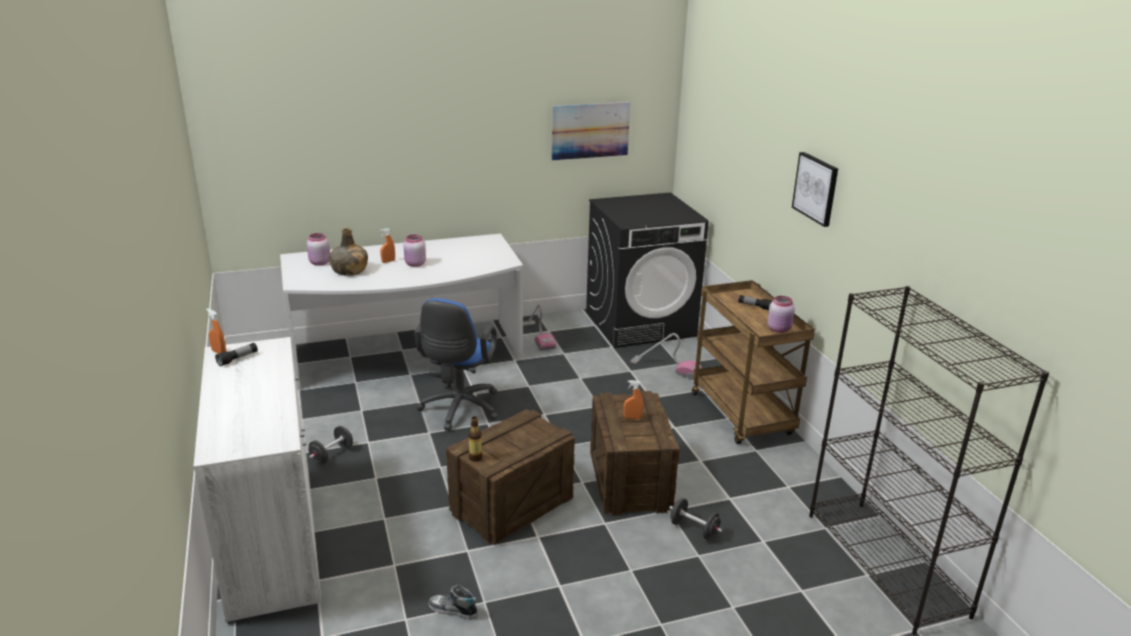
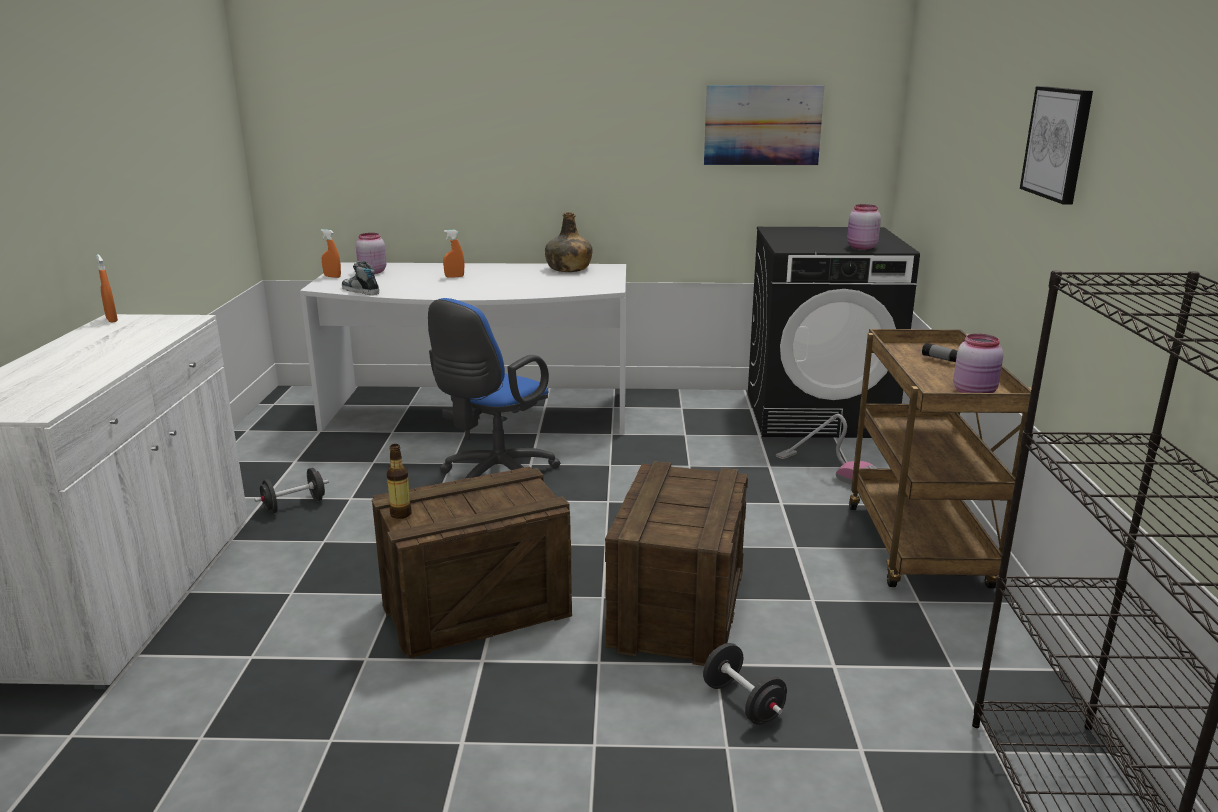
camera: 20 degrees right, 5 degrees down
(238, 359) = (122, 327): flashlight -> none
(349, 271) = (397, 281): green bottle -> green bottle (568, 269)
(415, 264) = (484, 281): pink jar -> pink jar (861, 247)
(453, 610) = (276, 741): shoe -> shoe (360, 291)
(537, 336) = (662, 411): vacuum cleaner -> none
(632, 418) = (682, 500): orange spray bottle -> orange spray bottle (332, 276)

